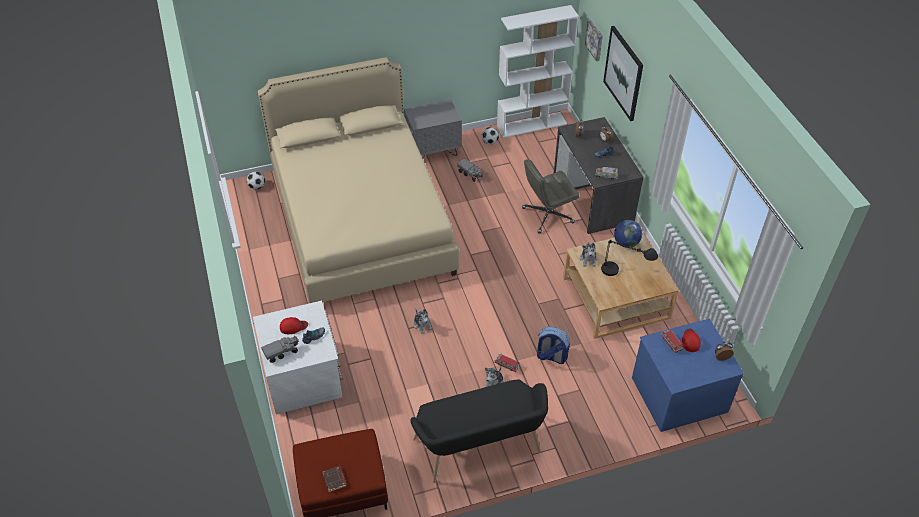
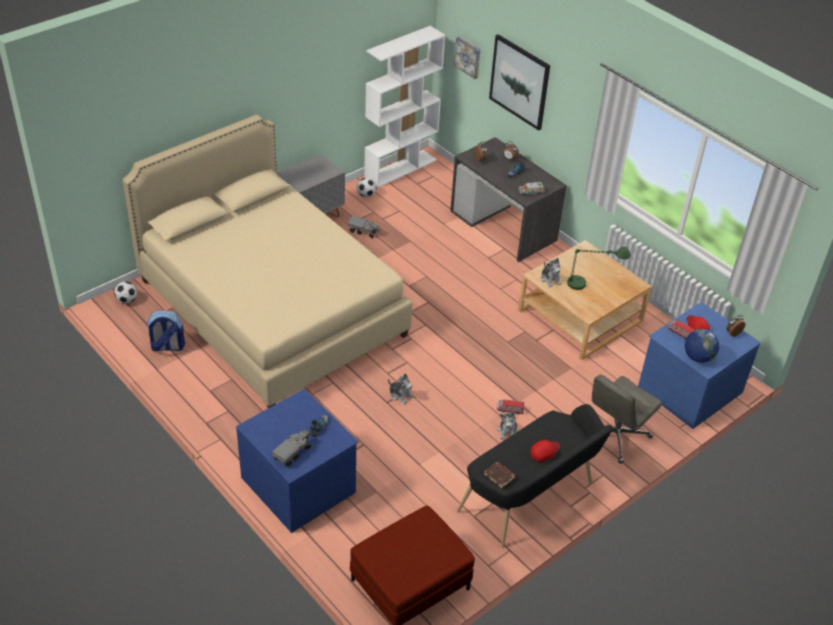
camera: 25 degrees left, 5 degrees down
(293, 326) = (289, 423): red cap -> red cap (545, 451)
(303, 376) = (299, 484): white dresser -> blue dresser
(335, 480) = (419, 568): brown book -> brown book (499, 476)
(547, 216) = (467, 254): grey office chair -> grey office chair (615, 437)
(551, 356) = (549, 389): backpack -> backpack (167, 347)
(624, 274) = (593, 284): black table lamp -> green table lamp
(626, 243) = (577, 255): globe -> globe (698, 357)

